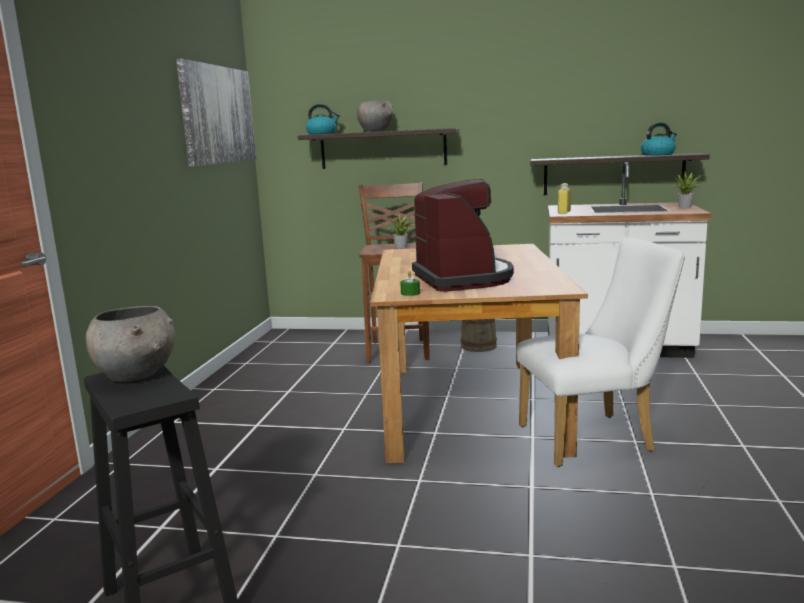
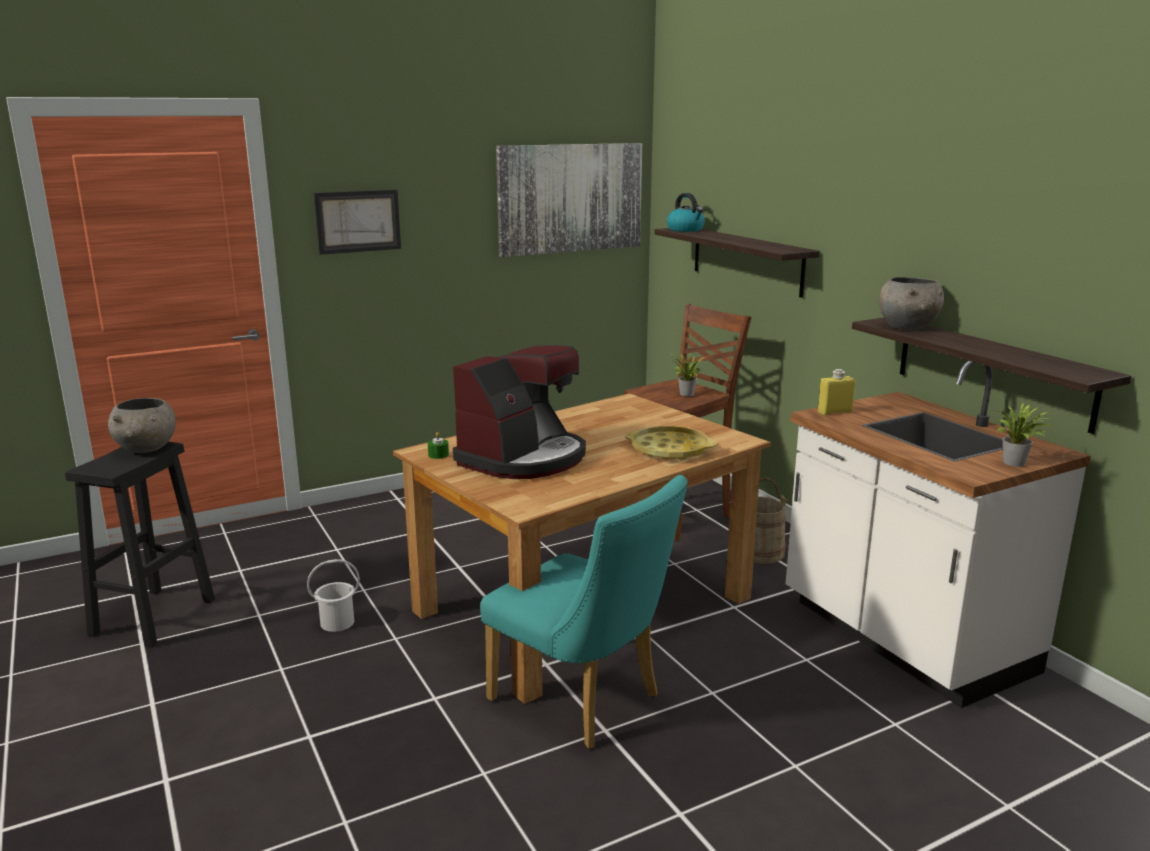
camera: 50 degrees right, 5 degrees up
(99, 124) = (358, 221): none -> picture
(355, 499) = (337, 623): none -> white bucket
(375, 131) = (727, 238): grey bowl -> grey bowl (908, 327)
(510, 256) = (670, 450): none -> yellow tray
(594, 438) = (584, 702): white chair -> turquoise chair
(658, 154) = (1039, 360): kettle -> none

